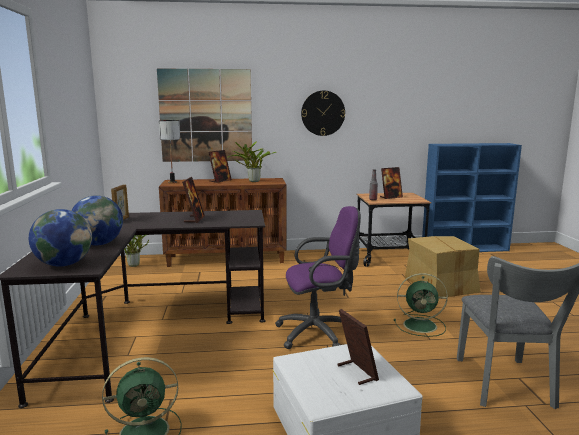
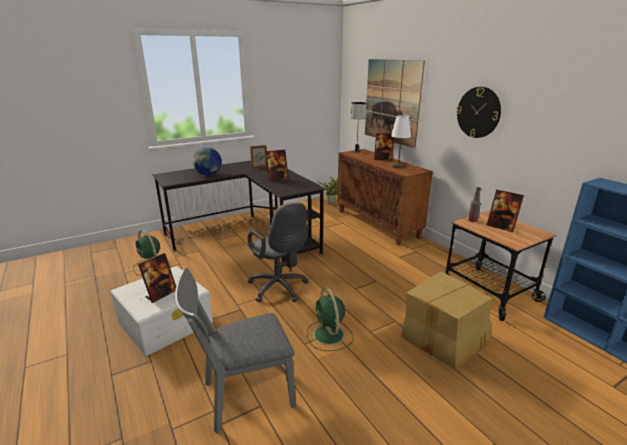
camera: 65 degrees right, 10 degrees up
(64, 264) = (173, 178): globe -> none
(252, 181) = (398, 166): potted plant -> white table lamp
(319, 333) = (280, 289): purple office chair -> grey office chair

